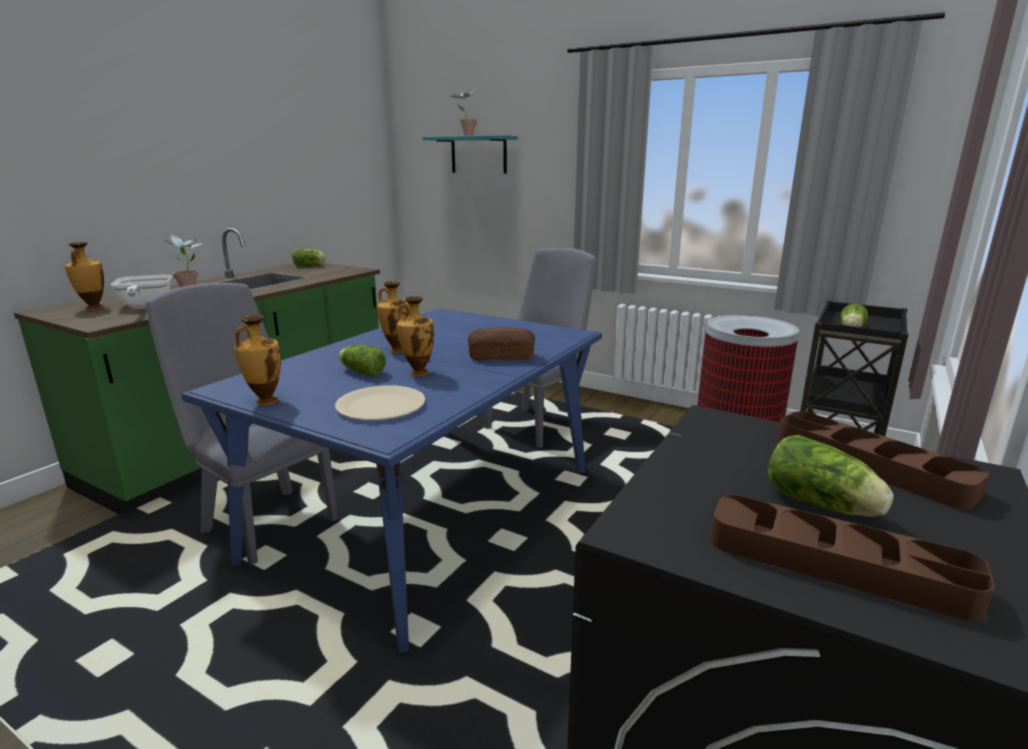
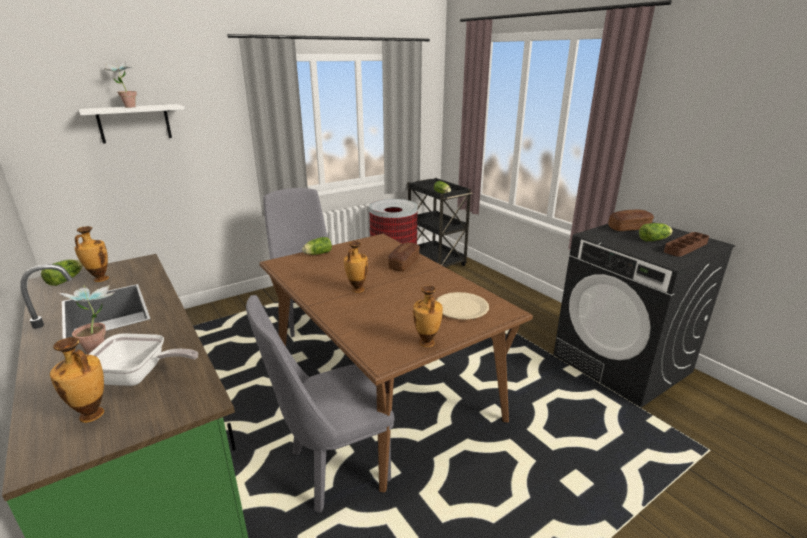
camera: 65 degrees left, 5 degrees up
(361, 372) = (393, 306): lettuce -> lettuce (317, 254)
(418, 373) = (412, 290): vase -> vase (100, 279)
(430, 513) = (384, 385): blue dining table -> brown dining table
(478, 155) = (134, 123): turquoise shelf -> white shelf
(870, 465) = (629, 228): brown tray -> bread

